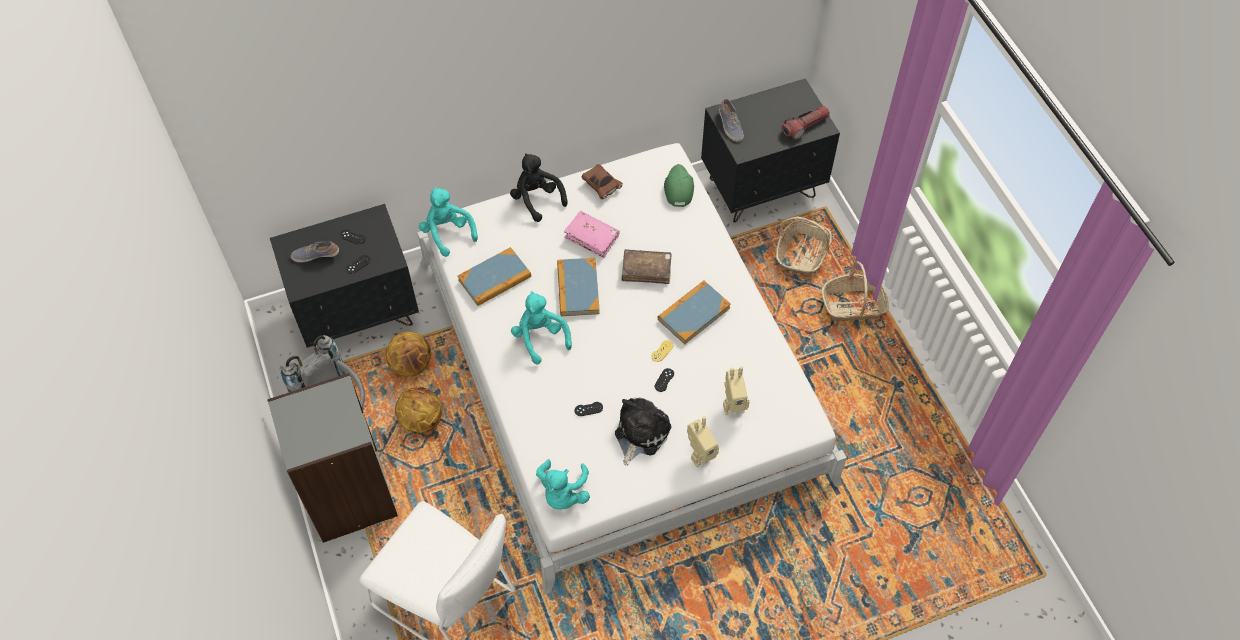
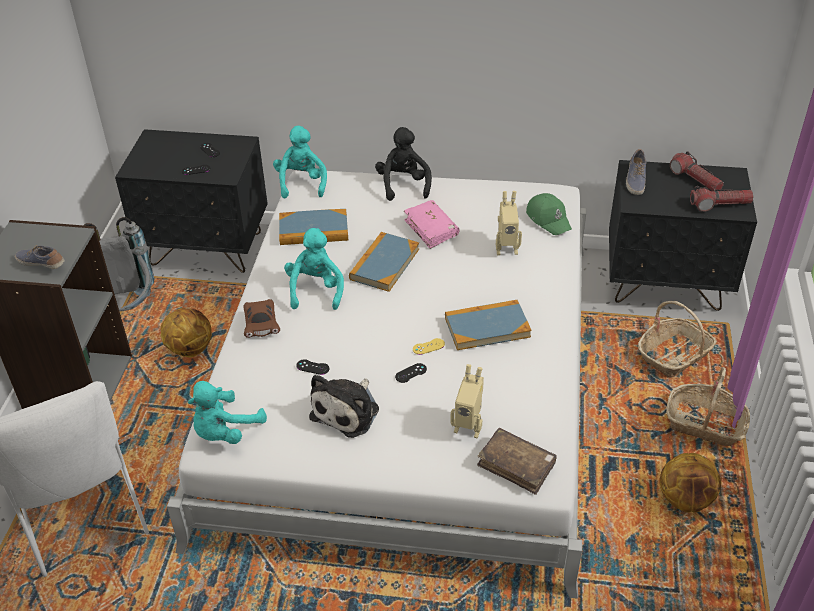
camera: 30 degrees right, 15 degrees down
(316, 255) = (168, 152): shoe -> shoe (42, 263)
(412, 365) = (219, 303): basketball -> basketball (686, 500)
(601, 186) = (472, 193): brown toy car -> brown toy car (261, 325)
(640, 433) = (348, 411): plush toy -> plush toy turned 150 degrees clockwise
(646, 270) = (465, 273): brown book -> brown book (516, 466)
(678, 188) = (549, 219): green cap -> green cap turned 120 degrees clockwise
(700, 455) = (396, 458): toy robot -> toy robot (506, 248)
(774, 106) = (695, 179): none -> flashlight

